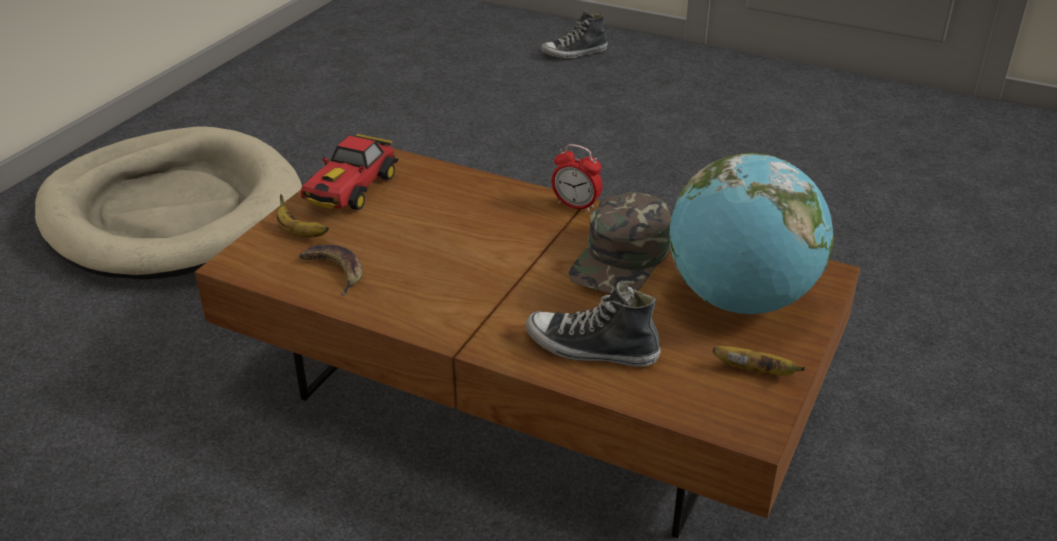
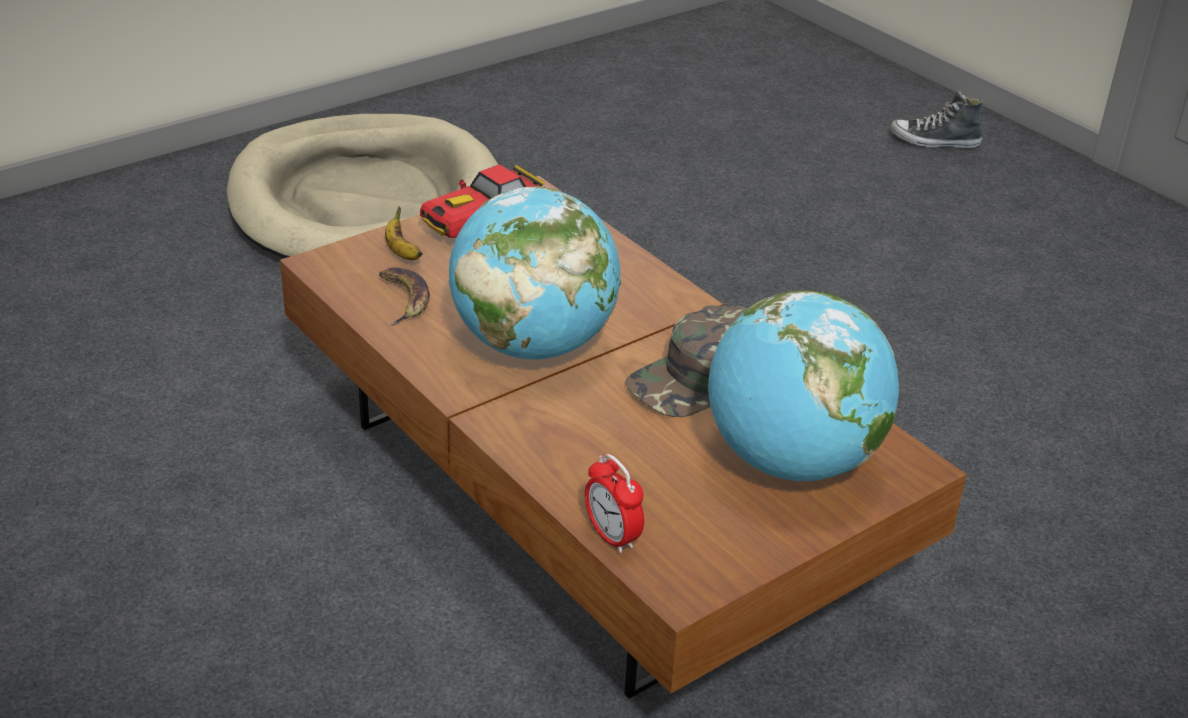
camera: 25 degrees right, 0 degrees up
(473, 274) = (533, 345): none -> globe
(576, 205) = (701, 308): alarm clock -> alarm clock (612, 537)
(591, 349) = (588, 456): shoe -> none
(756, 372) = (738, 538): banana -> none

